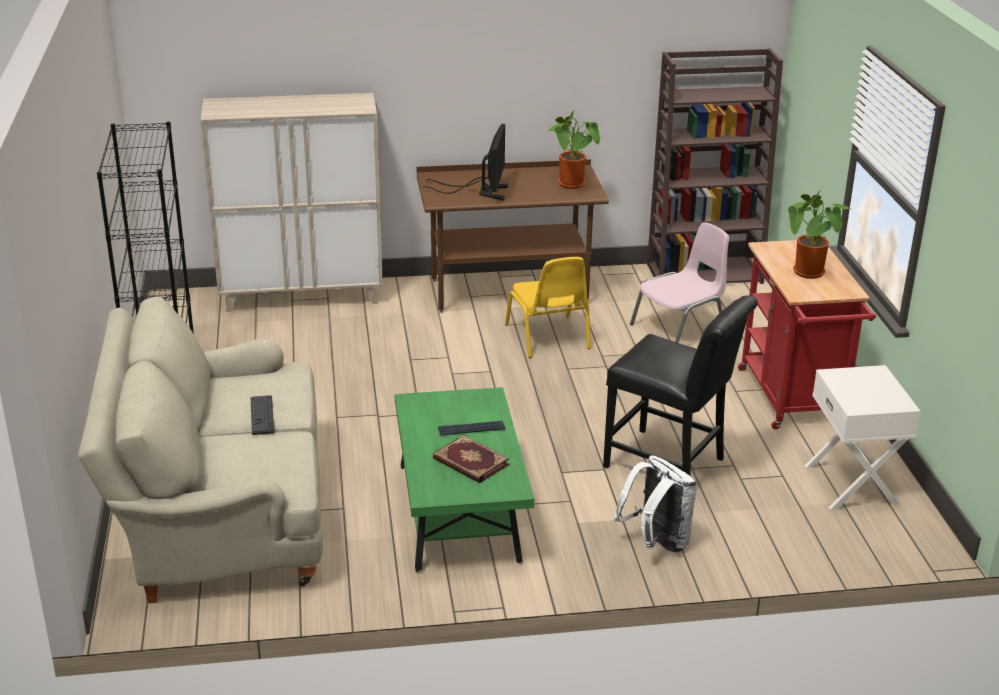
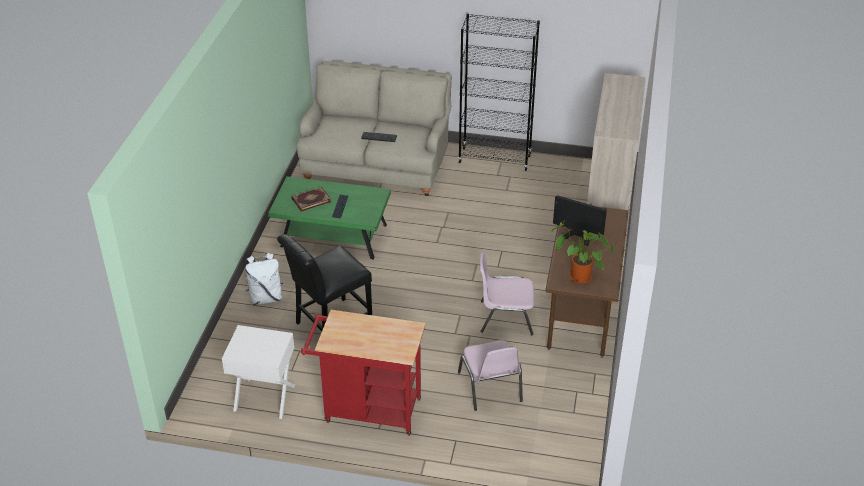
camera: 110 degrees right, 10 degrees up
(548, 337) = (505, 317): yellow chair -> pink chair
(705, 273) = (578, 436): brown bookcase -> none
(810, 274) = (361, 334): potted plant -> none

